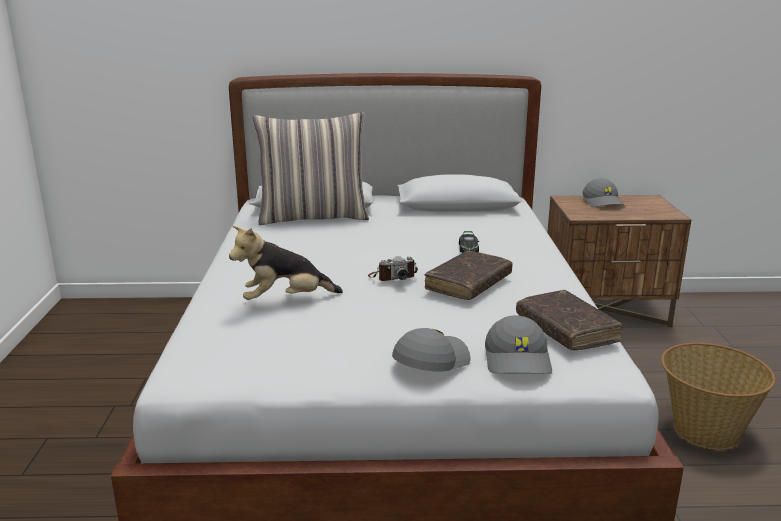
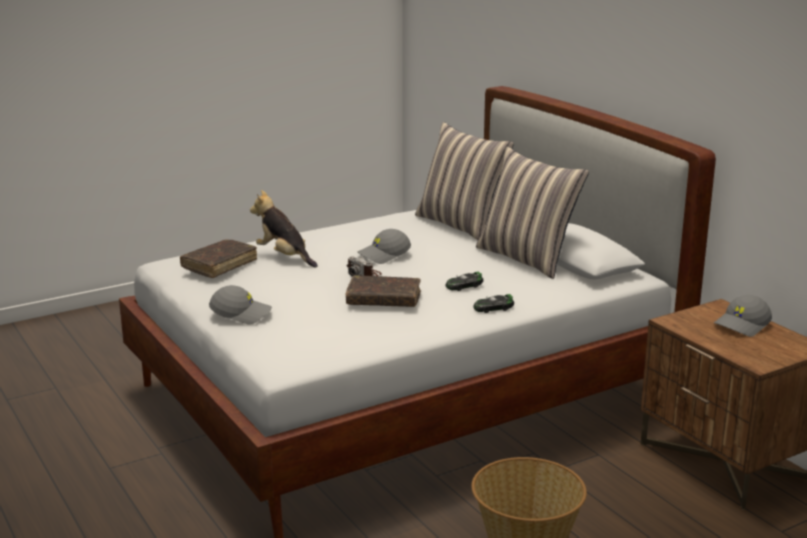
camera: 60 degrees right, 0 degrees up
(429, 216) = (527, 259): none -> pillow
(518, 360) = (269, 337): grey cap -> grey cap (384, 255)
(529, 250) = (493, 308): none -> toy car
(566, 330) = (336, 344): brown book -> brown book (219, 265)

